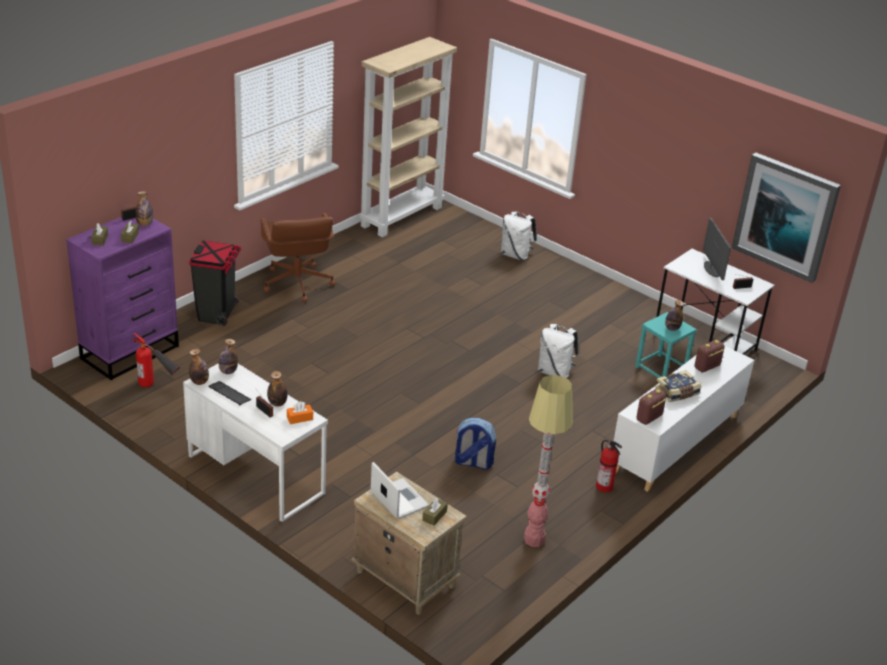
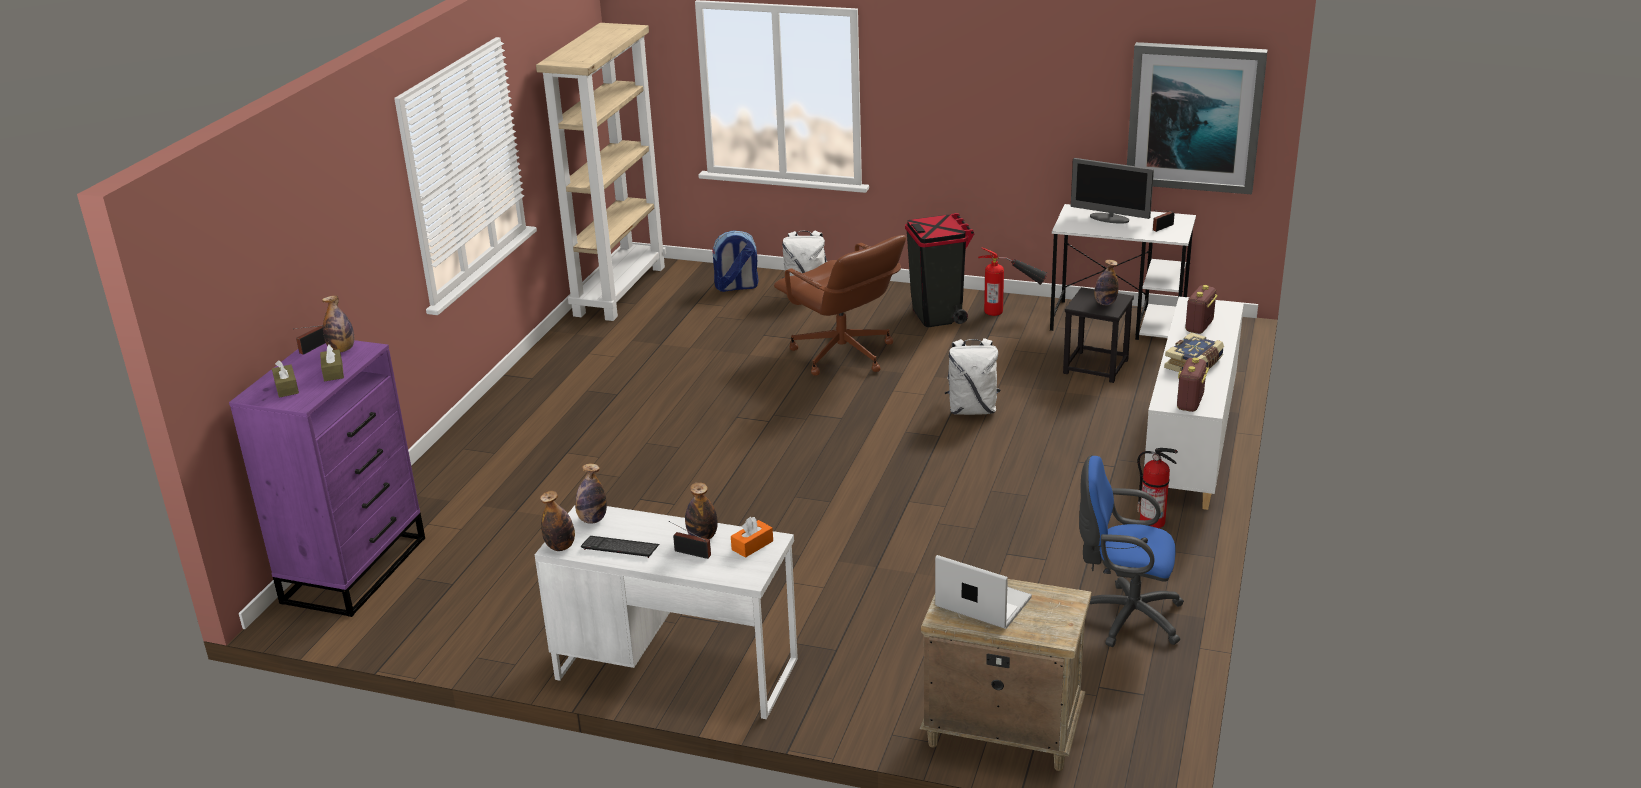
camera: 20 degrees left, 5 degrees down
(157, 387) = (434, 603): fire extinguisher -> fire extinguisher (1011, 312)
(217, 313) = (451, 479): black trash can -> black trash can (937, 315)
(297, 284) = (539, 408): brown office chair -> brown office chair (842, 355)
(434, 516) = (1050, 606): brown tissue box -> none
(472, 463) = (963, 550): backpack -> backpack (736, 287)
(534, 540) = (1124, 616): floor lamp -> blue office chair
(660, 369) = (1095, 367): turquoise stool -> black stool
(711, 269) = (1109, 219): monitor -> monitor turned 150 degrees clockwise

